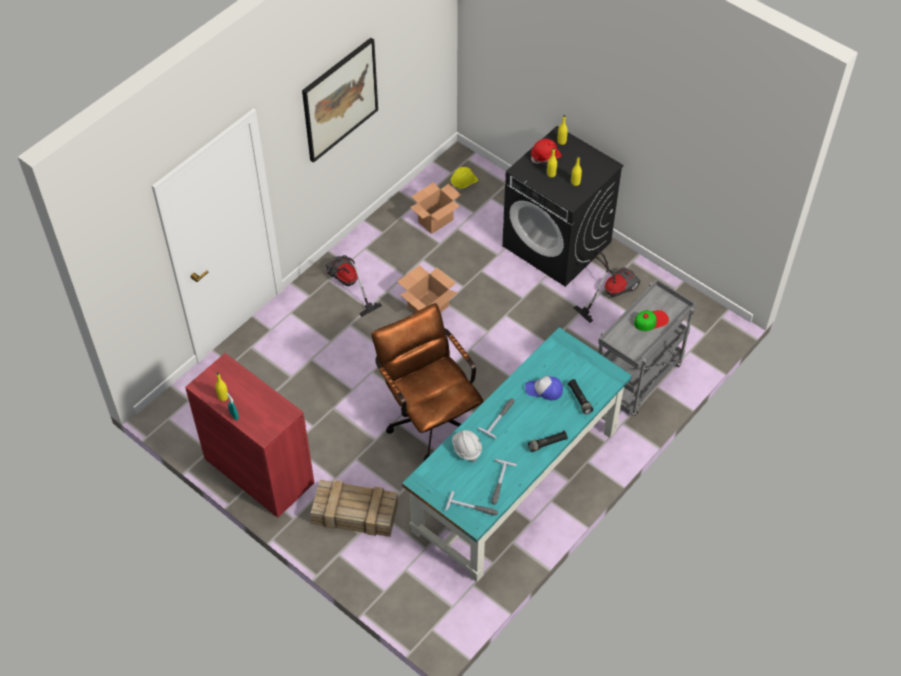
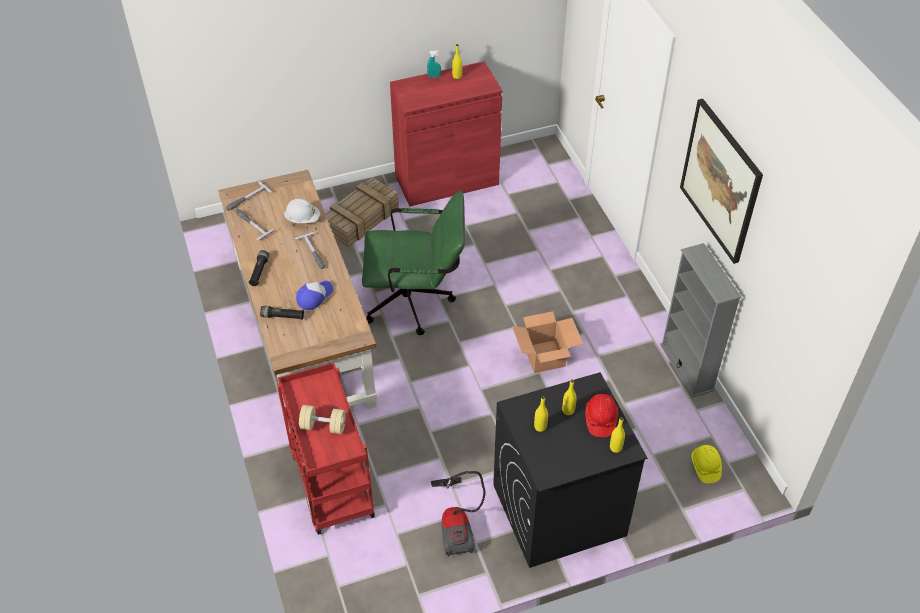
camera: 120 degrees right, 5 degrees down
(347, 285) = (611, 307): vacuum cleaner -> none
(380, 220) = (686, 367): none -> grey bookcase
(428, 417) = (416, 302): brown office chair -> green office chair
(436, 220) = (659, 414): cardboard box -> none
(516, 482) = (302, 330): turquoise desk -> brown desk
(637, 380) = (330, 483): grey cart -> red cart
(651, 320) = (323, 426): cap -> beige dumbbell

